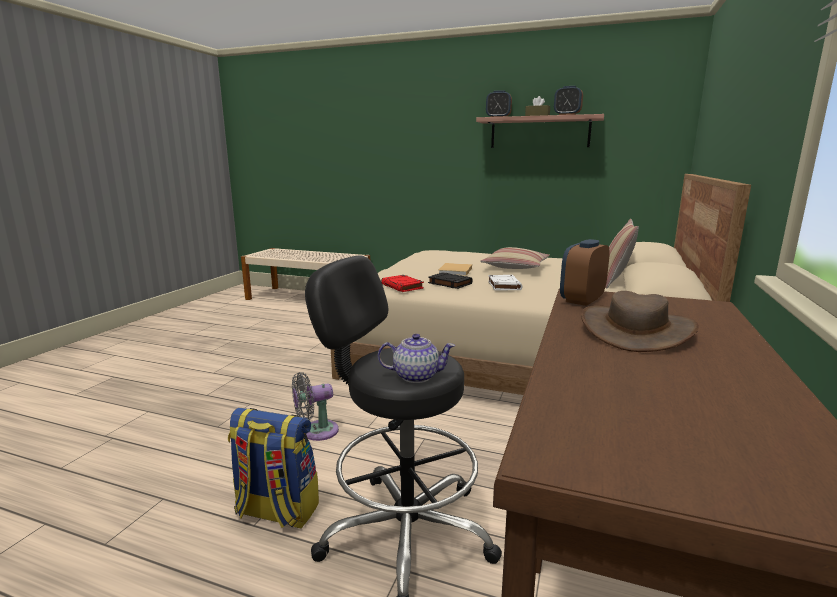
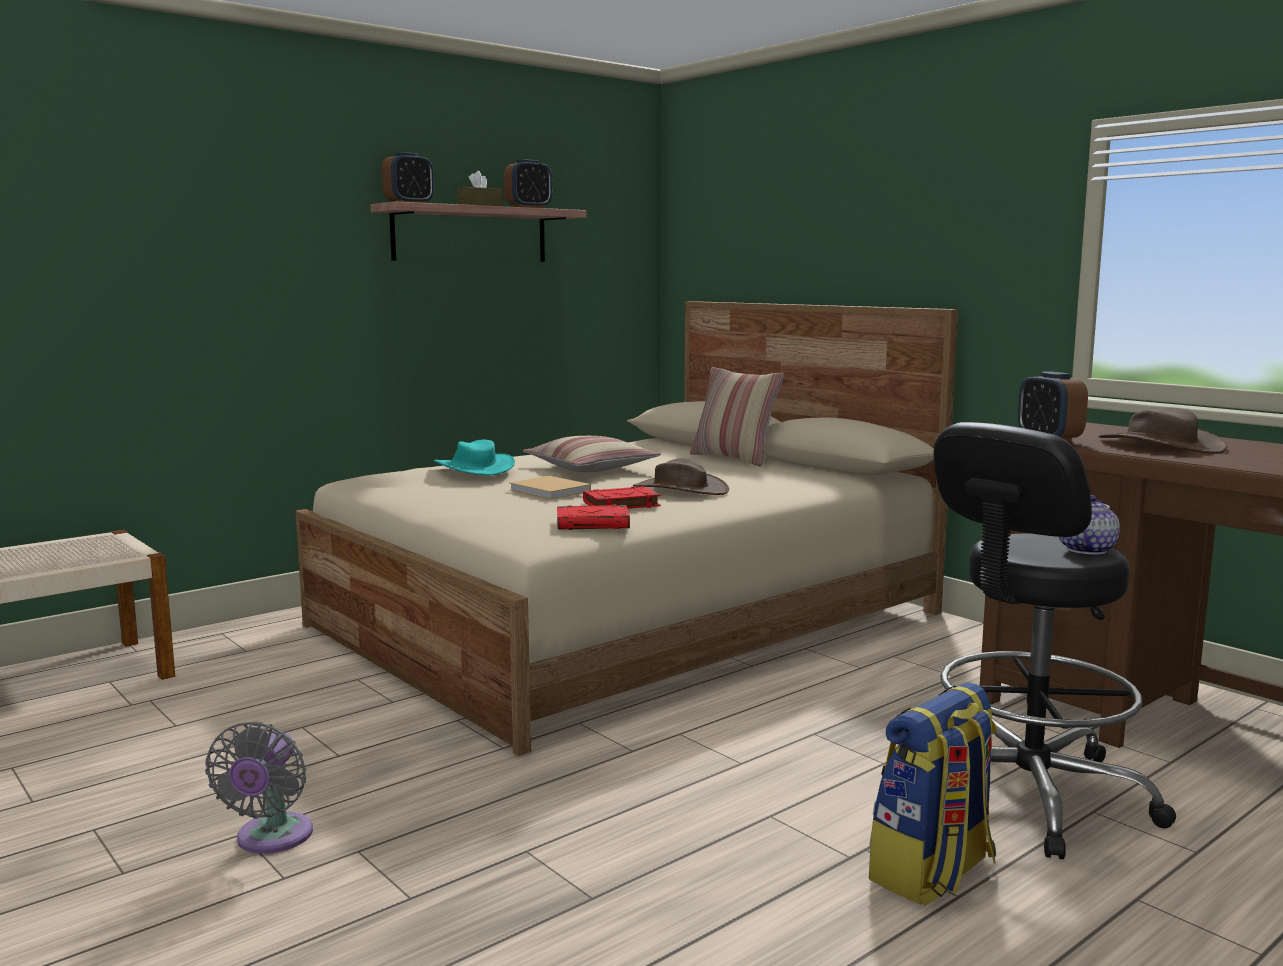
camera: 60 degrees left, 5 degrees down
(316, 431) = (715, 804): grey fan -> grey fan (271, 839)
(449, 283) = (620, 504): black book -> red book
(464, 255) = (474, 468): none -> turquoise hat
(504, 285) = (680, 489): white book -> brown hat

